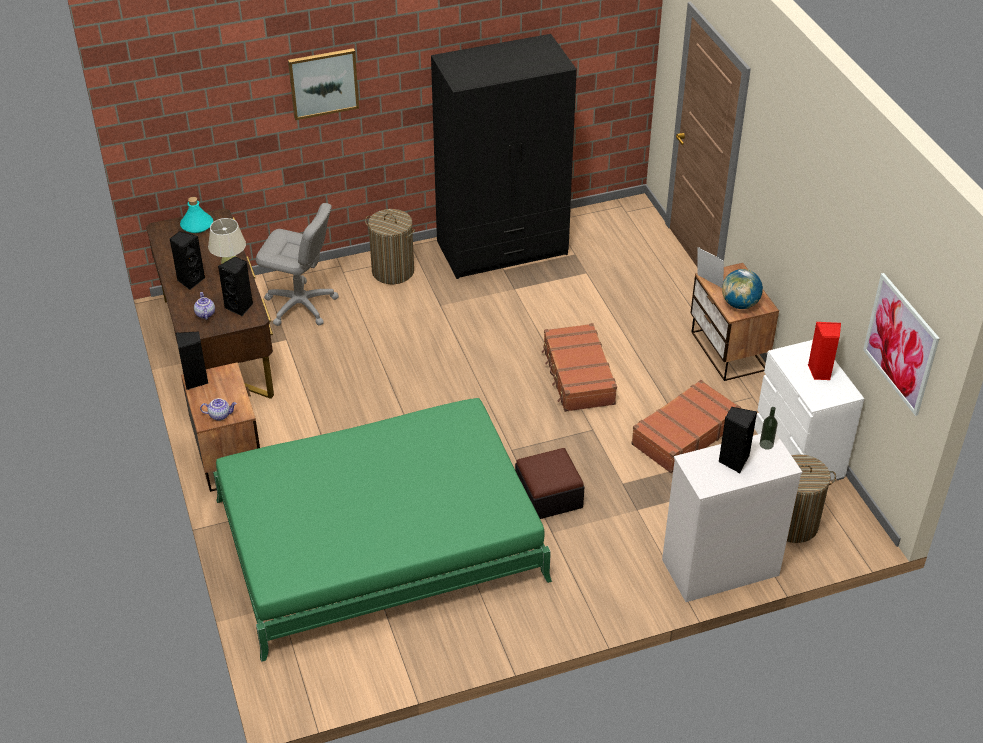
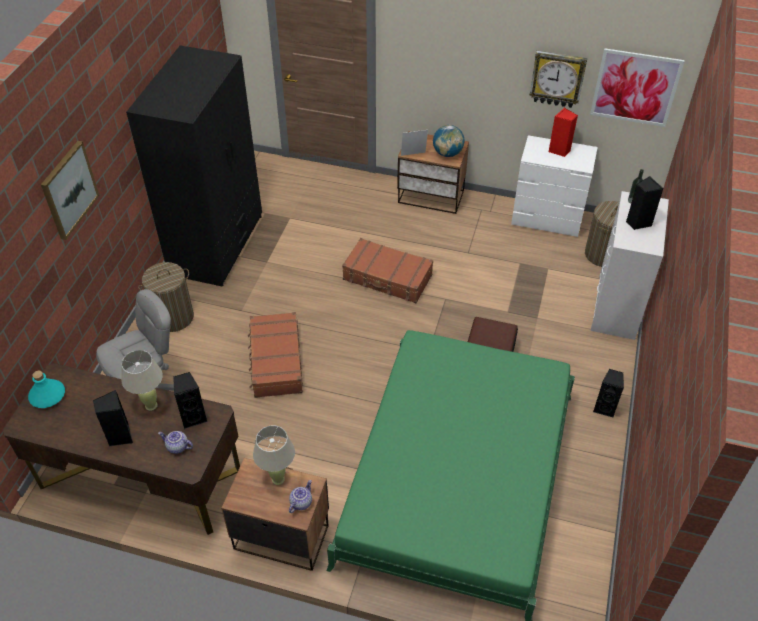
camera: 55 degrees left, 5 degrees up
(196, 380) = (240, 499): black speaker -> black speaker (605, 408)
(231, 391) = (278, 479): none -> beige table lamp
(683, 434) = (488, 258): brown suitcase -> brown suitcase (275, 361)
(847, 284) = (557, 79): none -> wall clock

